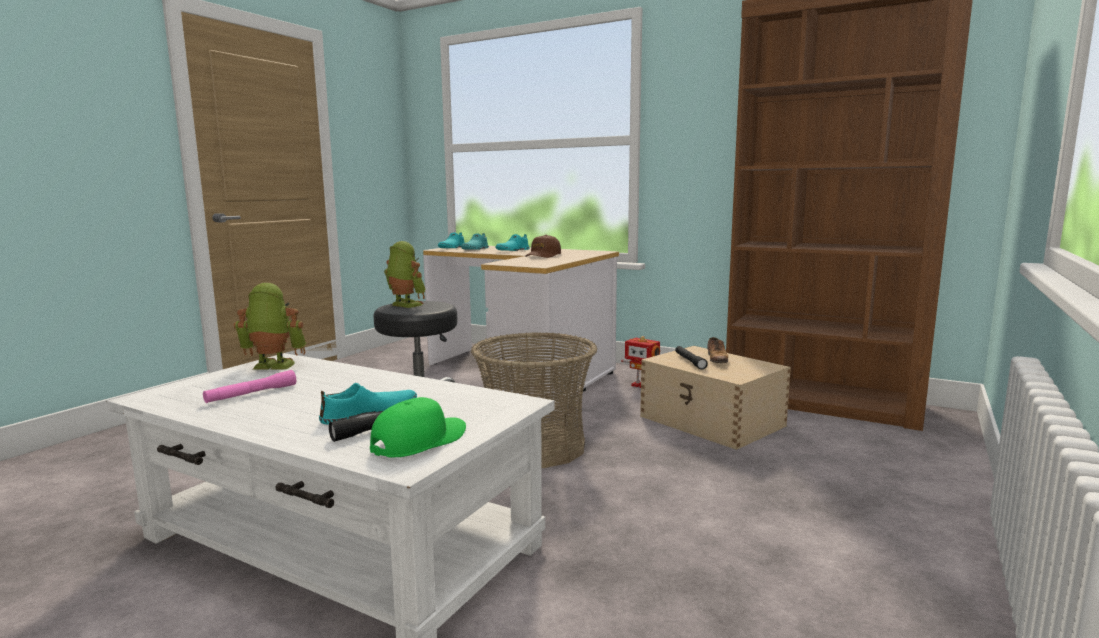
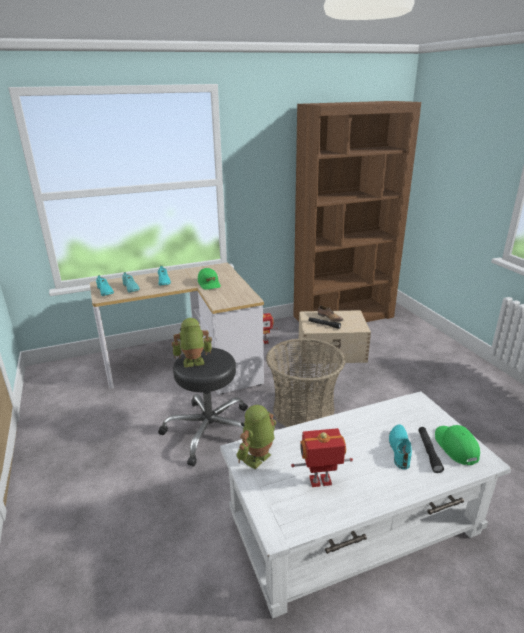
camera: 50 degrees left, 15 degrees up
(251, 394) = (320, 482): pink flashlight -> toy robot
(543, 255) = (209, 284): brown cap -> green cap

